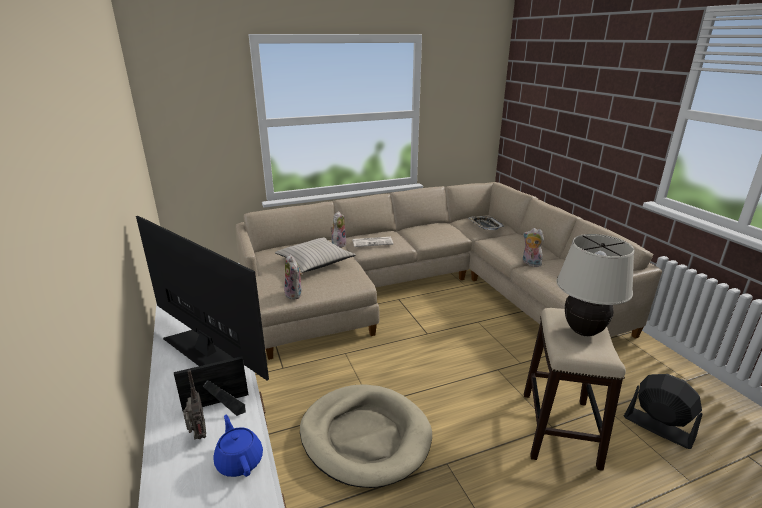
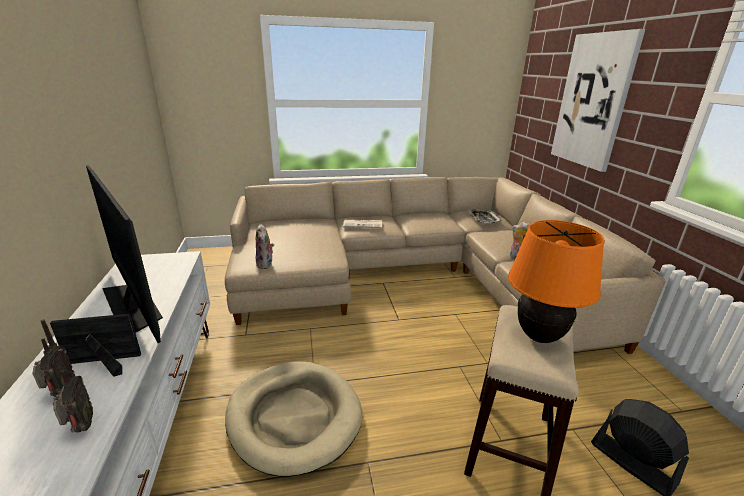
camera: 10 degrees right, 0 degrees up
(239, 461) = (81, 428): blue teapot -> radio
(315, 261) = (299, 236): beige pillow -> none
(338, 244) = (330, 223): plush toy -> none
(581, 110) = (593, 101): none -> picture
(583, 331) = (539, 336): beige table lamp -> orange table lamp

